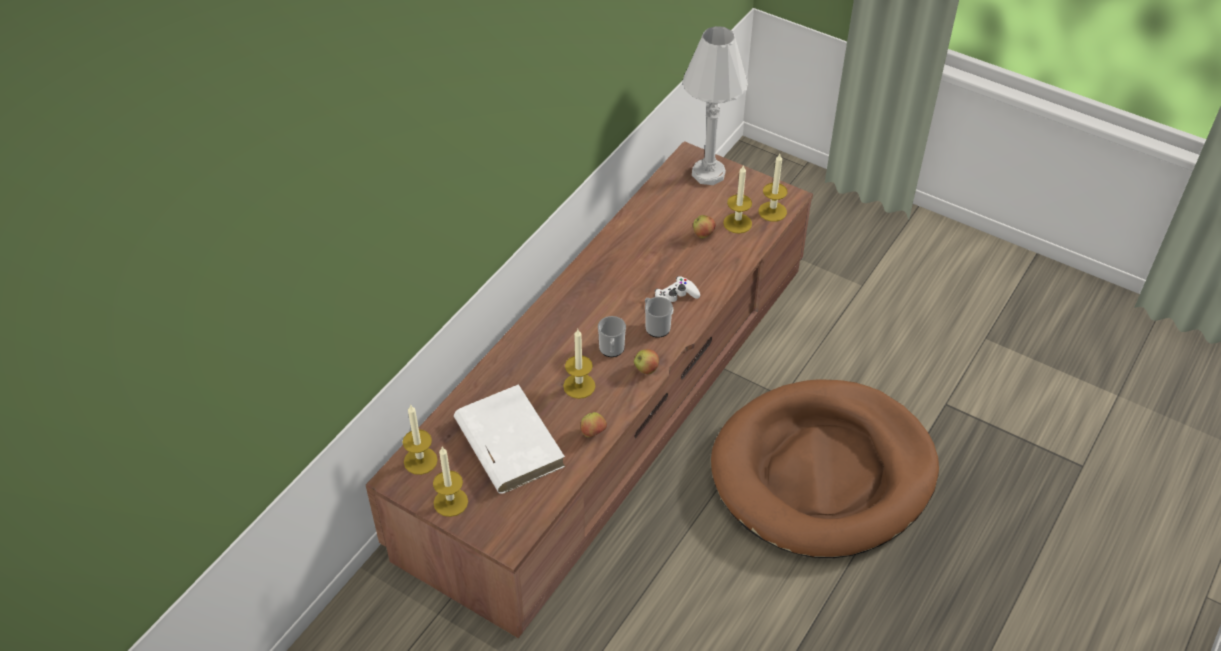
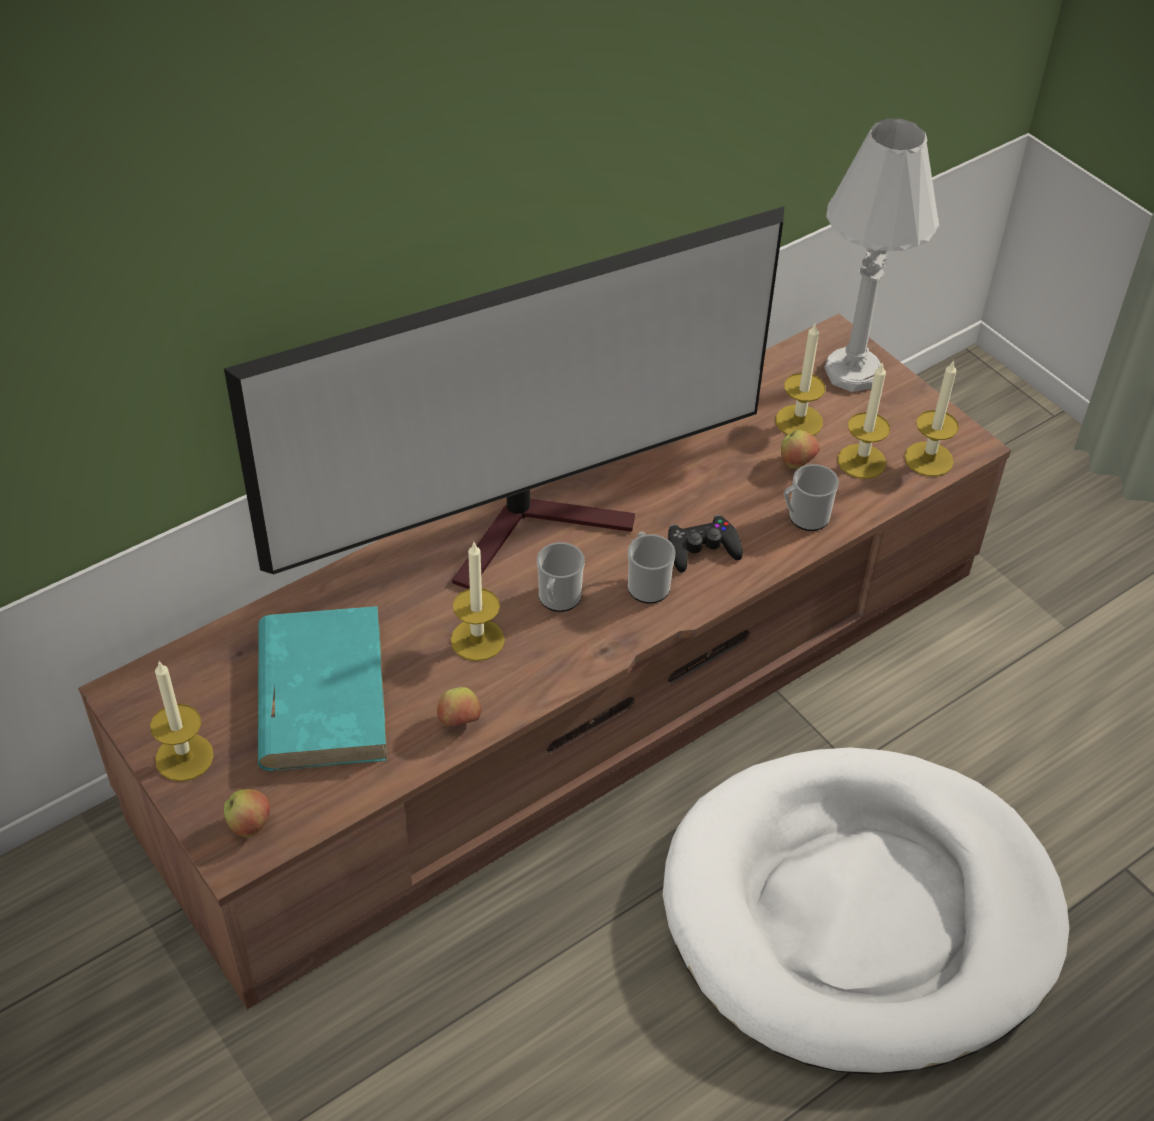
camera: 20 degrees right, 0 degrees up
(420, 461) = (176, 677): candle -> candle (799, 421)
(508, 442) = (322, 693): white book -> turquoise book
(578, 313) = (536, 527): none -> television
(646, 369) = (596, 647): apple -> apple (250, 825)
(676, 298) = (702, 549): white game controller -> black game controller
(722, 264) = (804, 517): none -> mug
(823, 473) = (860, 914): brown dog bed -> white dog bed

